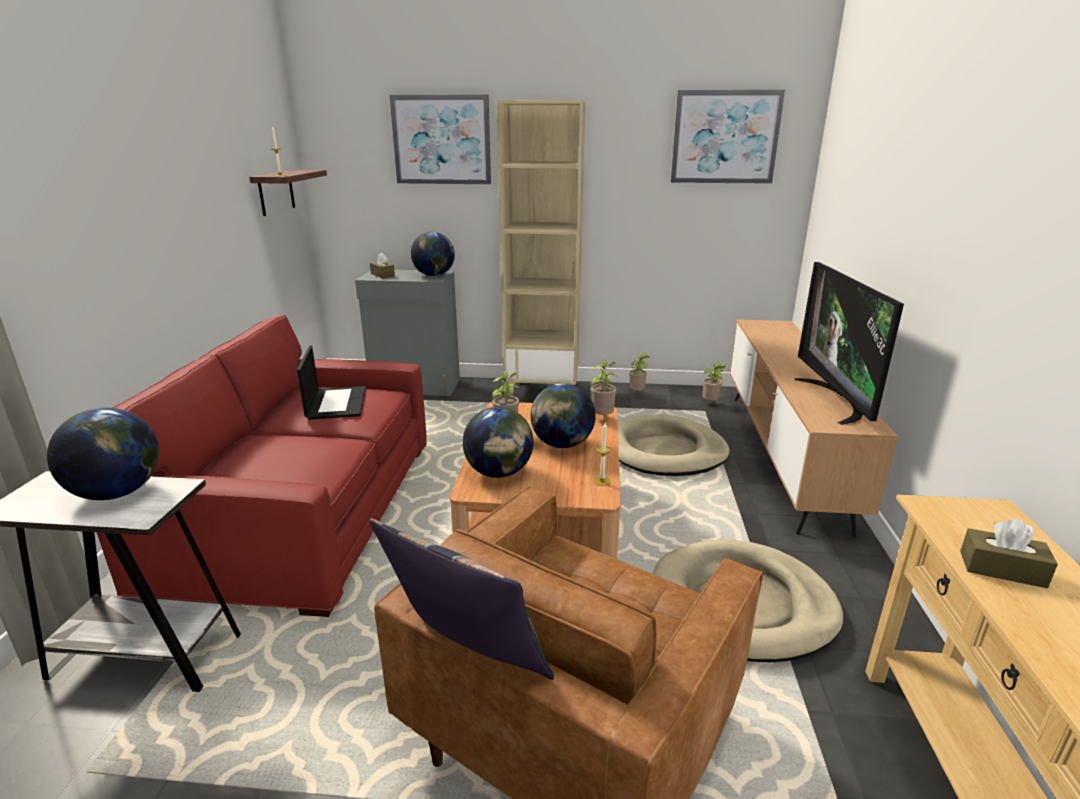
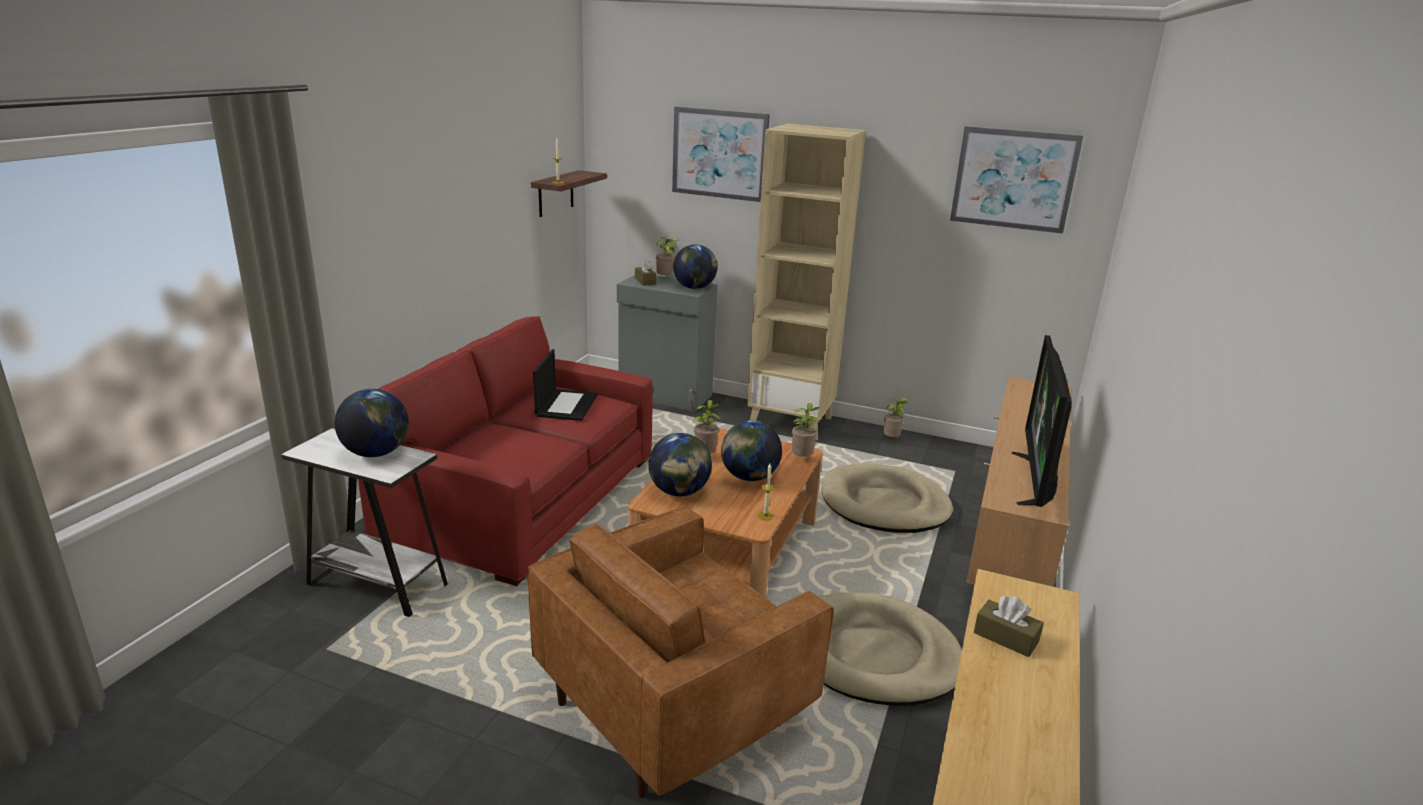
camera: 15 degrees right, 0 degrees up
(467, 660) = (574, 613): pillow -> none
(711, 403) = (967, 464): potted plant -> potted plant (665, 279)

